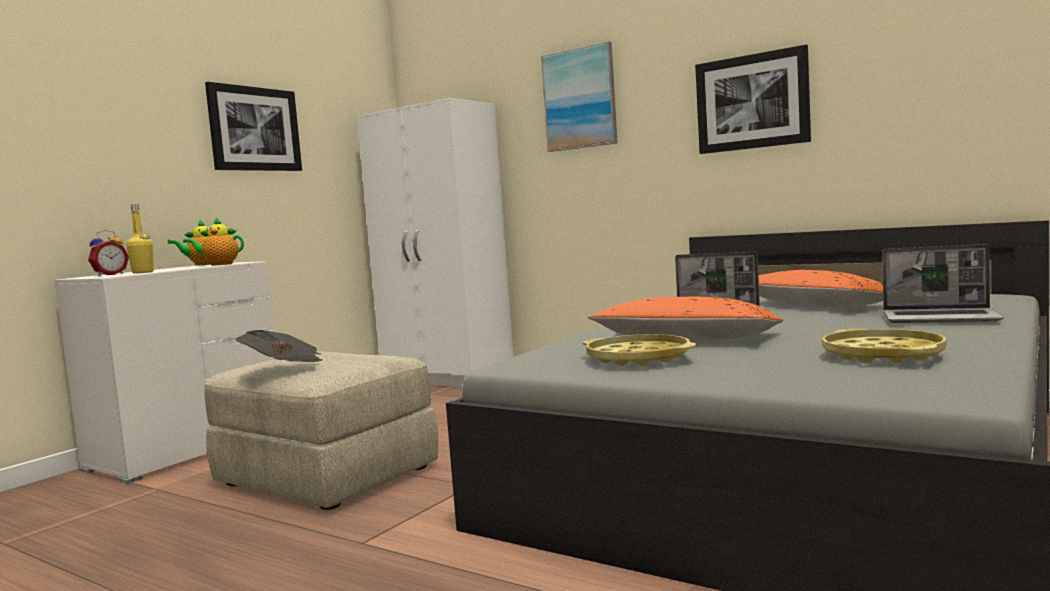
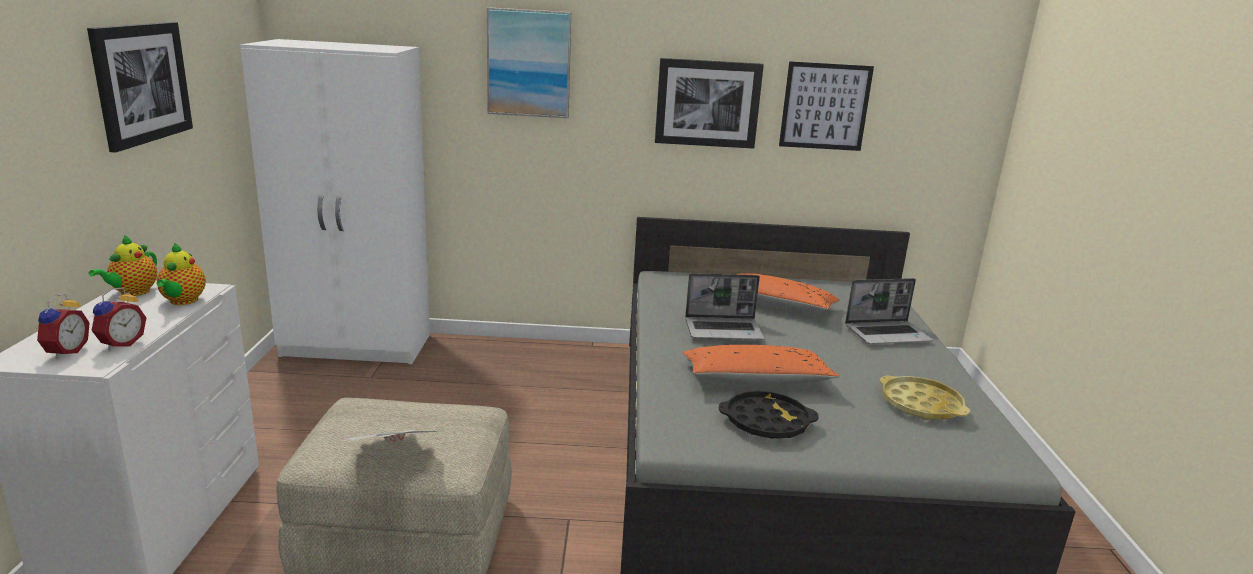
camera: 35 degrees left, 15 degrees up
(143, 272) = (121, 343): yellow bottle -> alarm clock
(219, 264) = (182, 301): teapot -> teapot turned 60 degrees counterclockwise
(638, 358) = (766, 422): yellow tray -> black tray
(893, 77) = (825, 106): none -> picture

